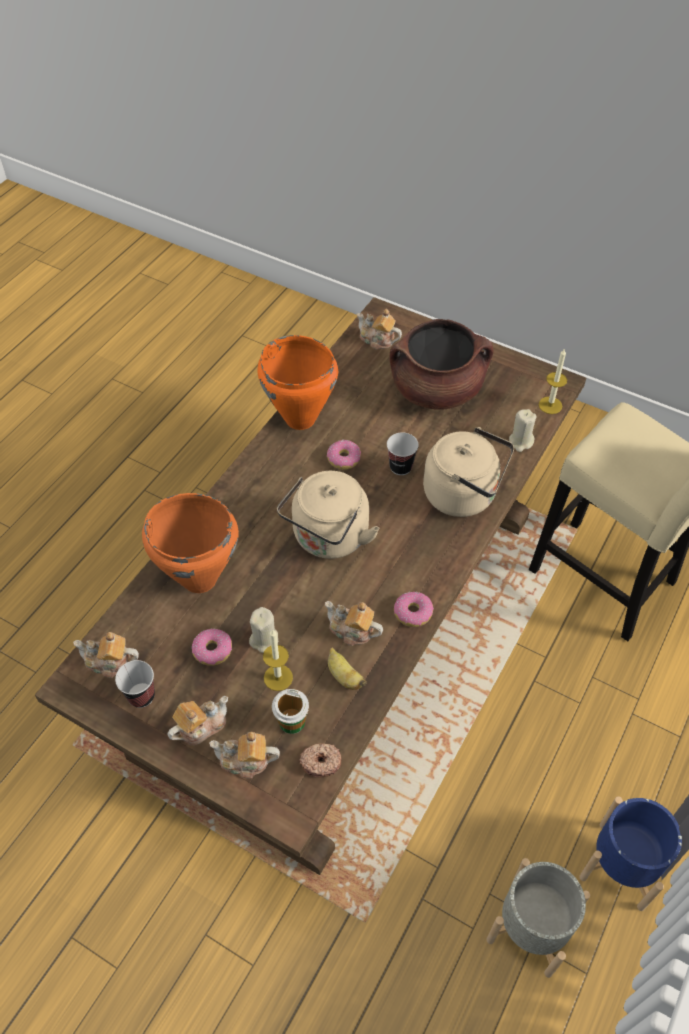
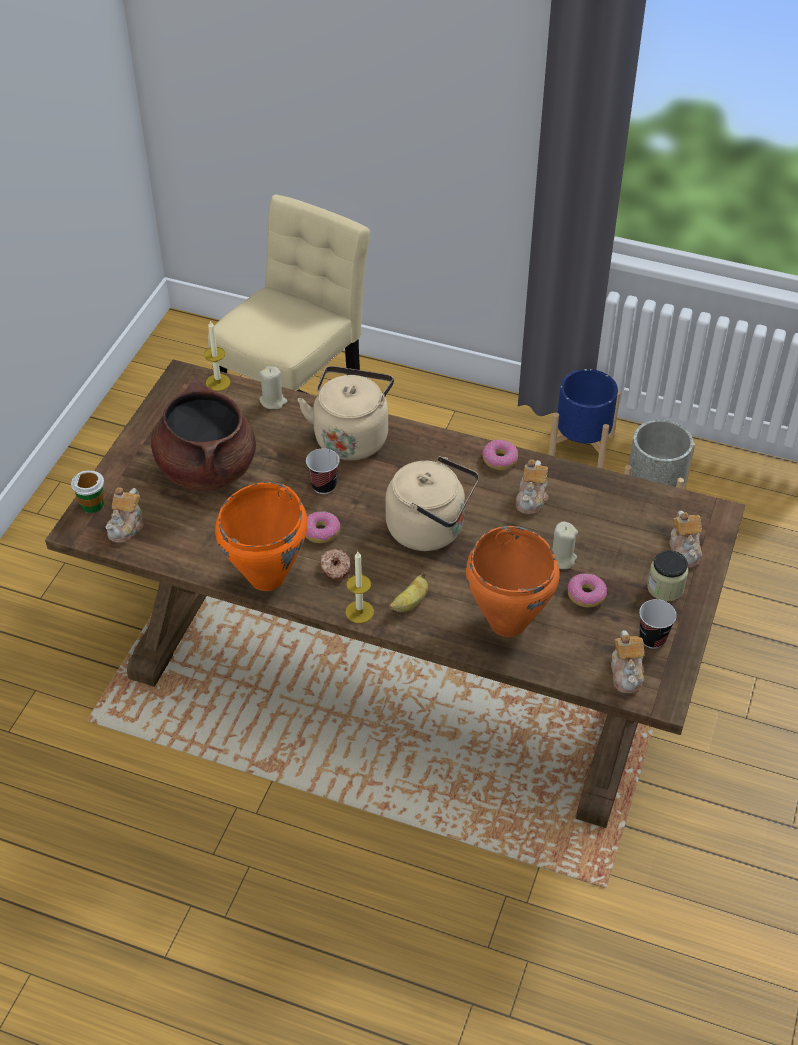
camera: 100 degrees left, 5 degrees down
(200, 726) = (665, 587): teapot -> jar
(278, 677) = (597, 542): candle -> candle (359, 612)
(291, 721) = (636, 526): cup -> cup (92, 504)
(320, 762) = (665, 502): donut -> donut (335, 569)
(344, 676) = (580, 498): banana -> banana (410, 603)

